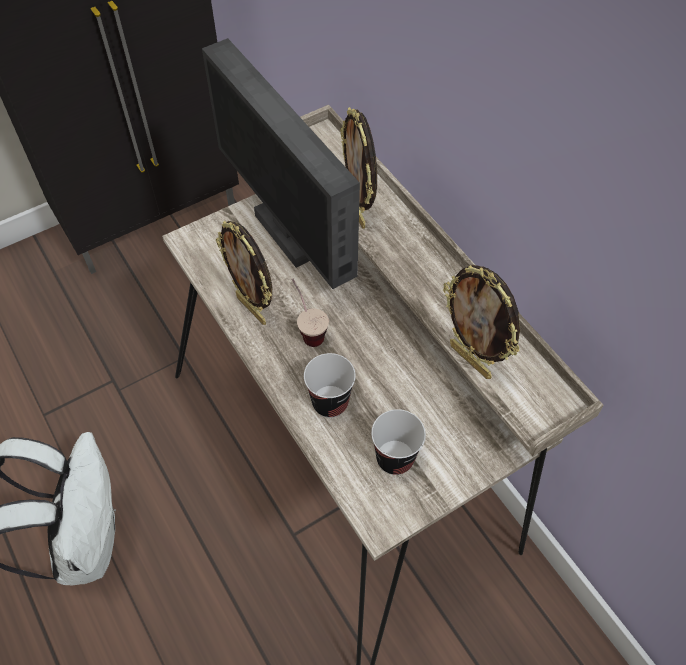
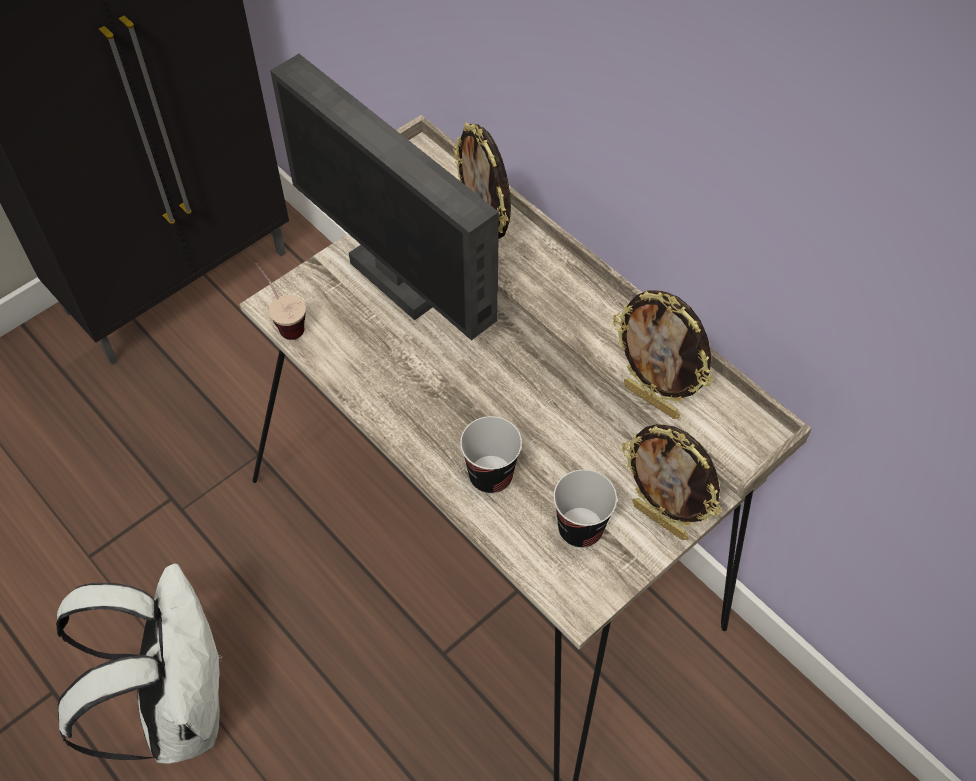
camera: 10 degrees left, 0 degrees up
(252, 309) = (373, 378): picture frame -> picture frame (661, 520)
(307, 329) = (445, 392): cup -> cup (283, 321)

